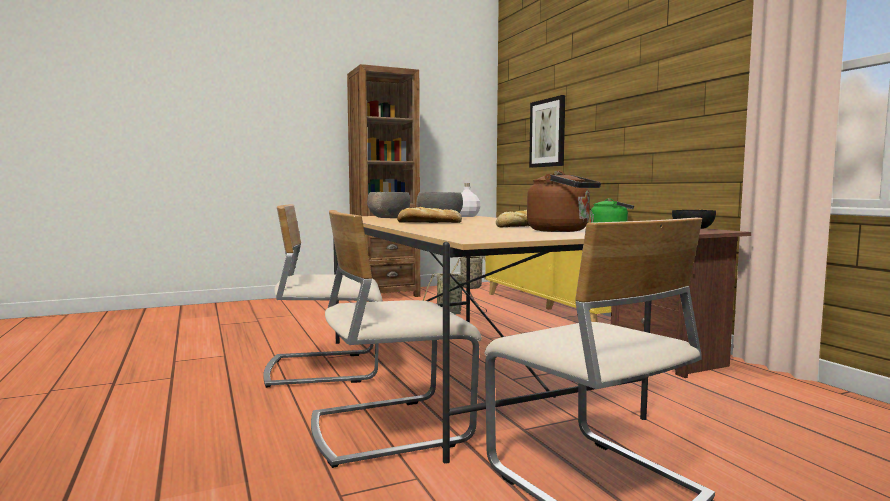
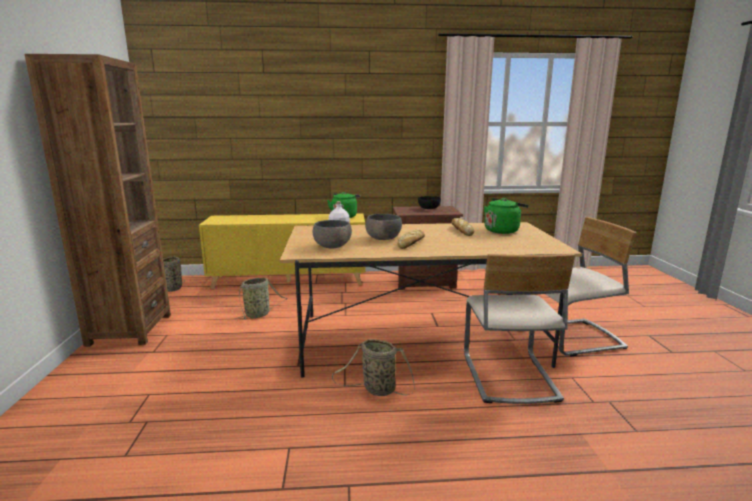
camera: 70 degrees left, 10 degrees up
(324, 369) = (376, 389): beige chair -> basket
(548, 133) = (237, 134): picture -> none
(562, 231) = (502, 230): brown kettle -> green kettle

